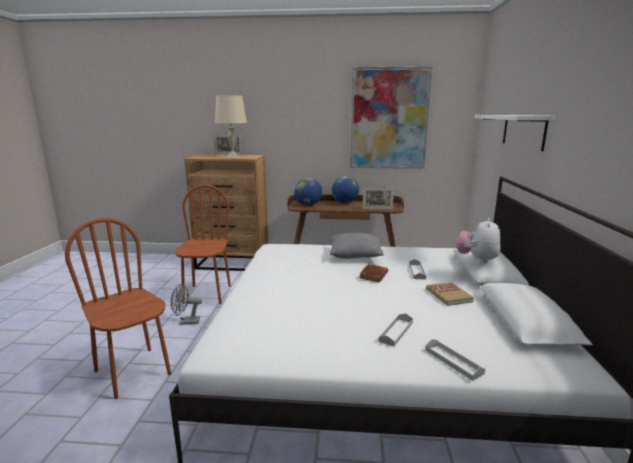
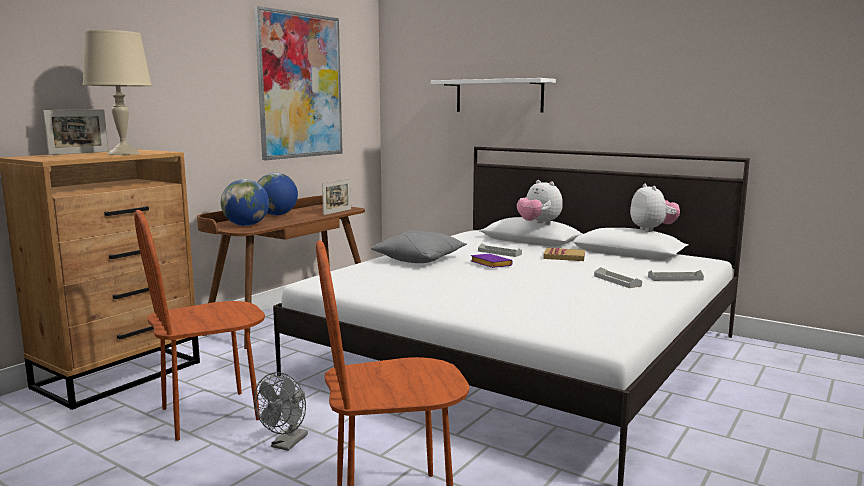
camera: 60 degrees left, 5 degrees down
(207, 294) = (210, 414): brown chair -> brown chair turned 60 degrees counterclockwise
(373, 275) = (489, 264): brown book -> purple book
(557, 307) = (652, 230): none -> plush toy

